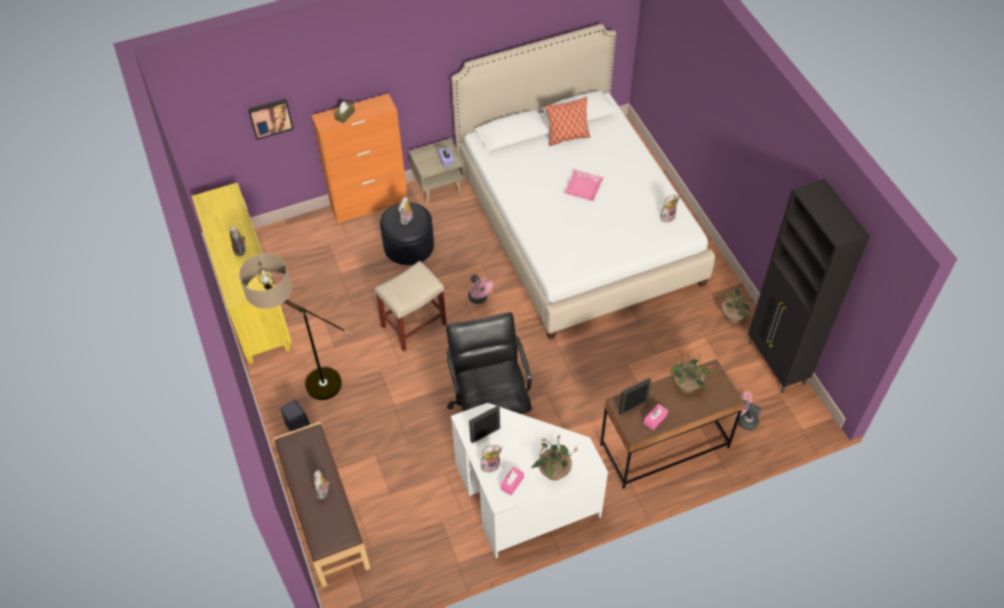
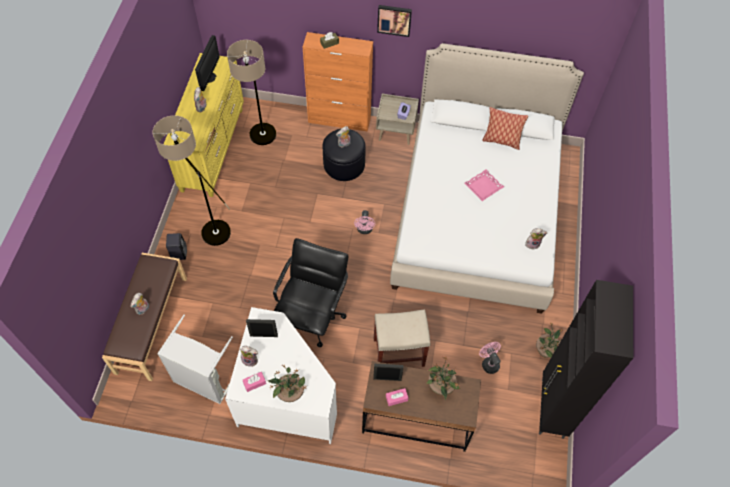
camera: 30 degrees right, 5 degrees up
(224, 215) = (209, 77): none -> monitor
(270, 117) = (274, 20): picture -> picture (394, 19)
(302, 268) = (261, 143): none -> floor lamp
(414, 324) = (306, 224): beige stool -> beige stool (399, 352)
(426, 534) = (204, 380): none -> grey laundry basket
(744, 420) = (493, 437): pink fan -> pink fan (488, 363)

